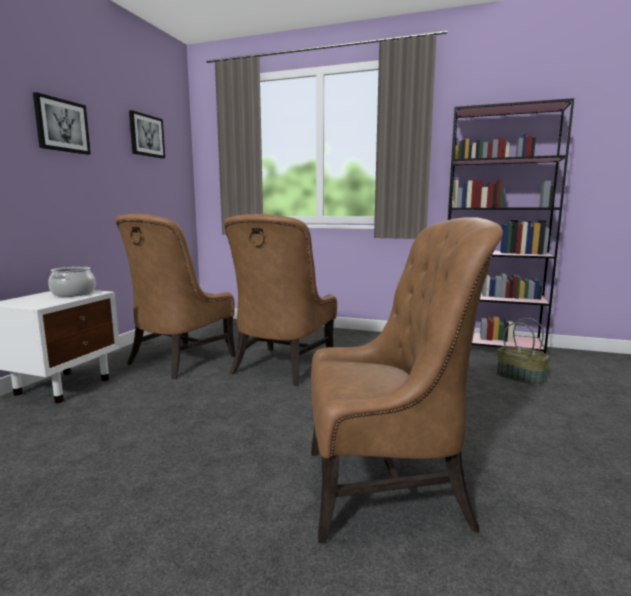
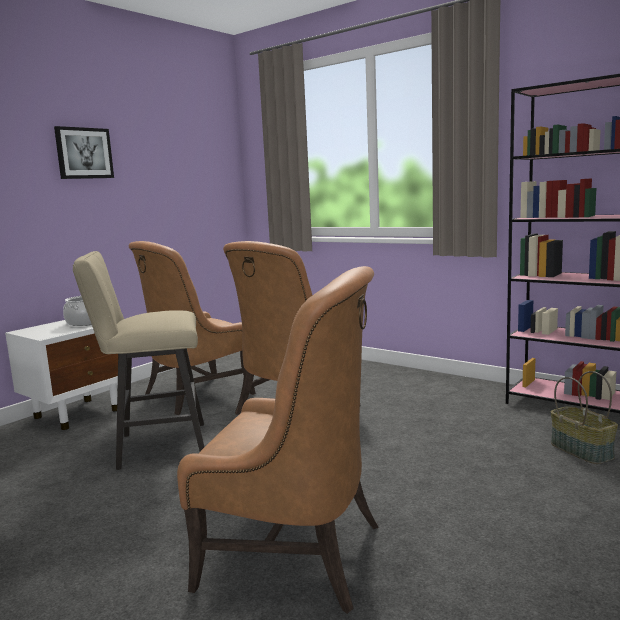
camera: 20 degrees right, 0 degrees up
(146, 135) = (181, 147): picture -> none
(173, 409) = (155, 447): none -> beige stool

